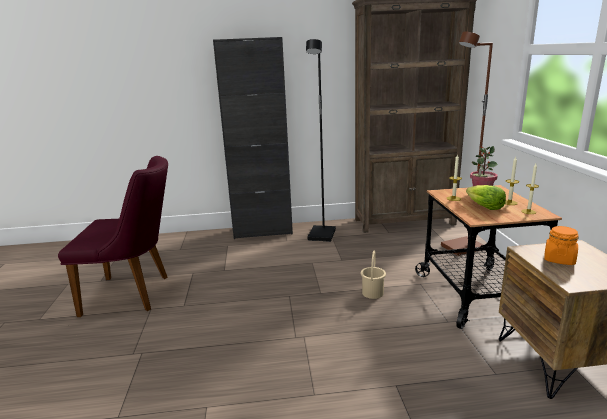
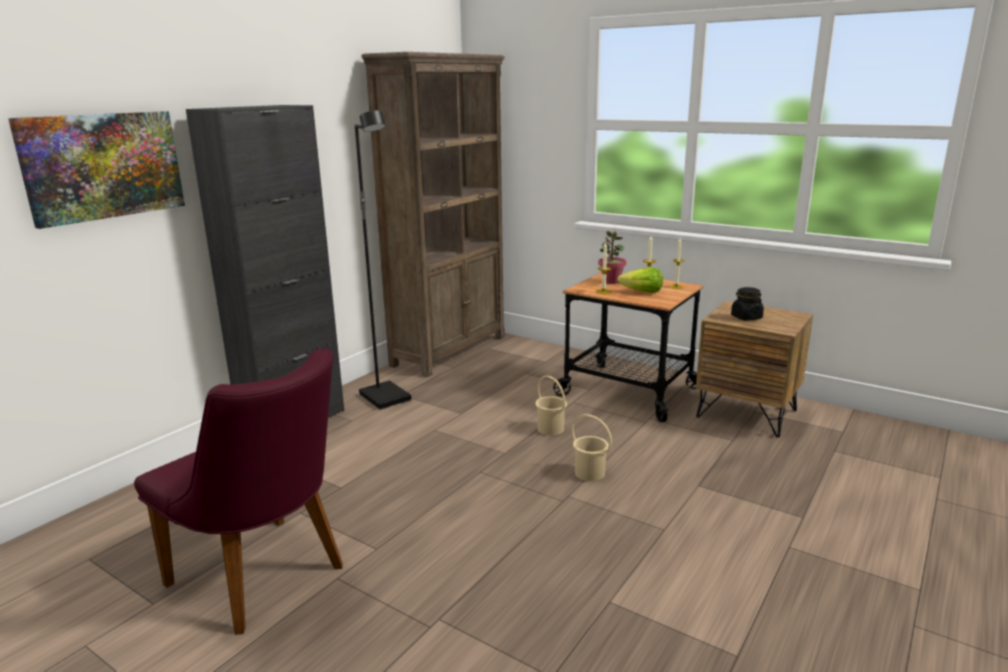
camera: 50 degrees left, 0 degrees up
(135, 294) = (267, 580): purple chair -> purple chair turned 90 degrees clockwise
(170, 70) = (103, 166): none -> picture
(342, 331) = (590, 472): none -> beige bucket
(462, 248) = (548, 357): brown floor lamp -> none
(559, 259) = (746, 317): orange jar -> black jar

